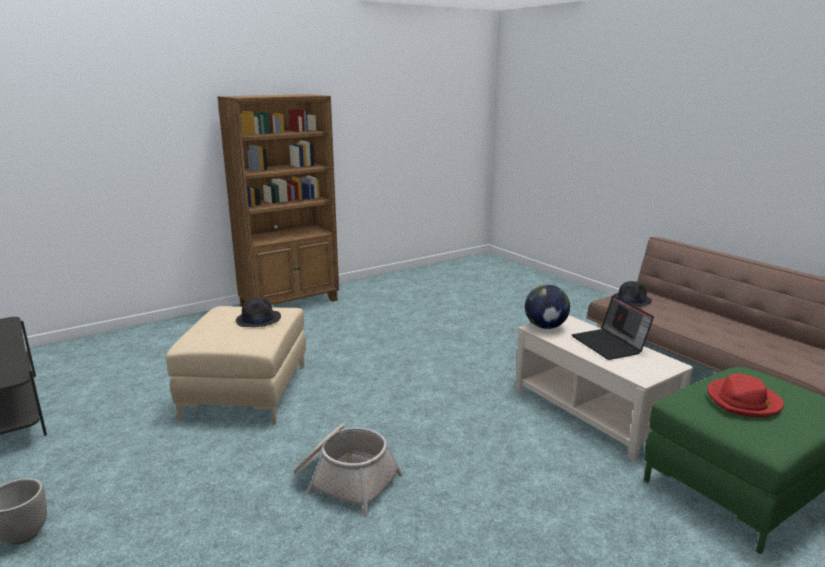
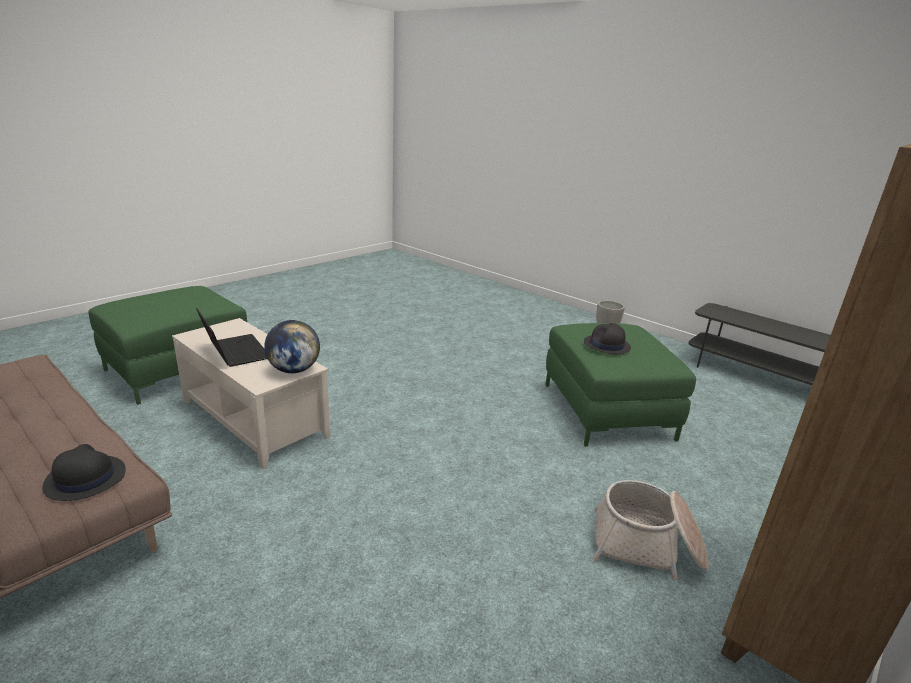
camera: 165 degrees right, 5 degrees up
(246, 391) = (607, 411): beige ottoman -> green ottoman
(345, 480) = (462, 356): basket -> basket (647, 546)
(743, 401) = (180, 301): red hat -> none

